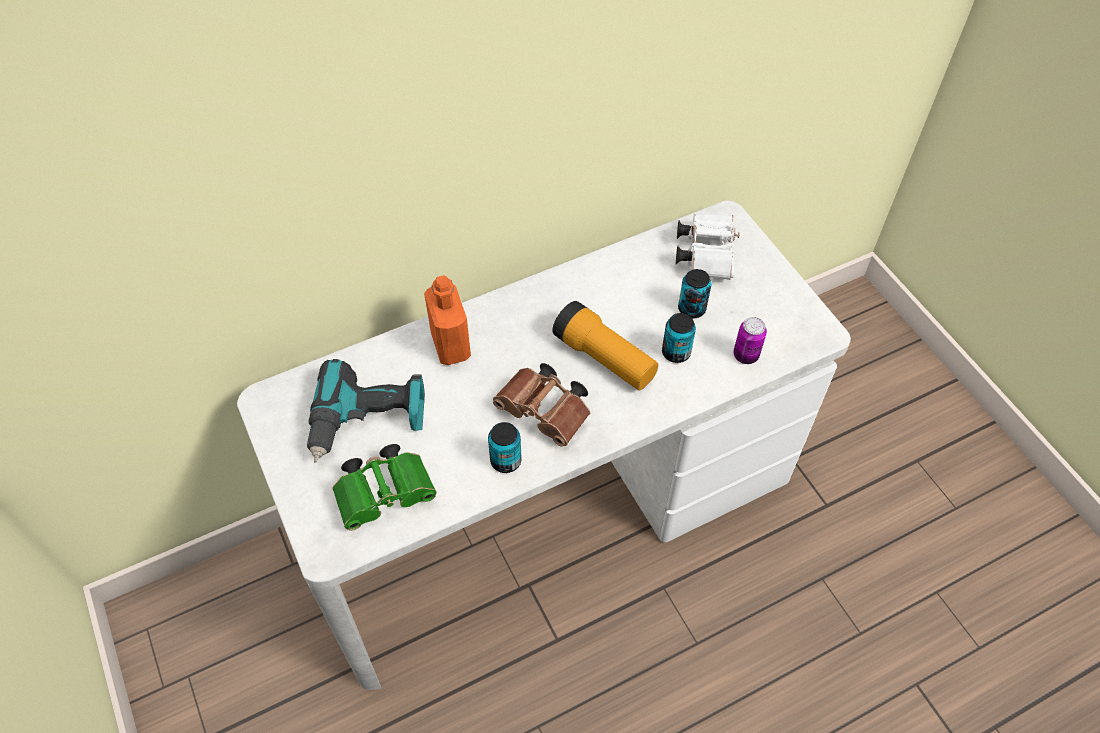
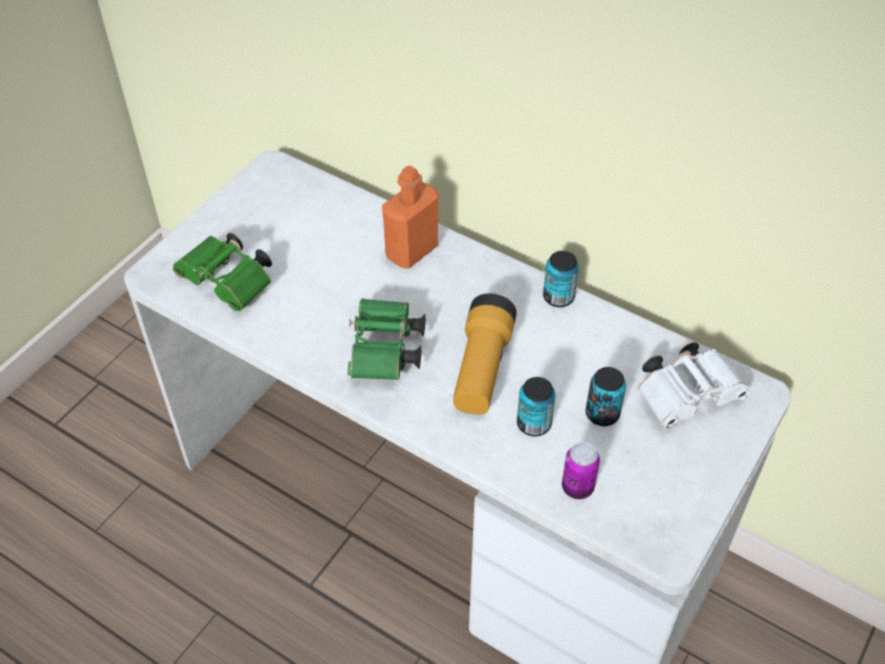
camera: 60 degrees right, 5 degrees down
(368, 421) = (294, 237): power drill -> none
(506, 460) = (313, 346): can -> can (558, 297)
(546, 413) = (385, 352): brown binoculars -> green binoculars

